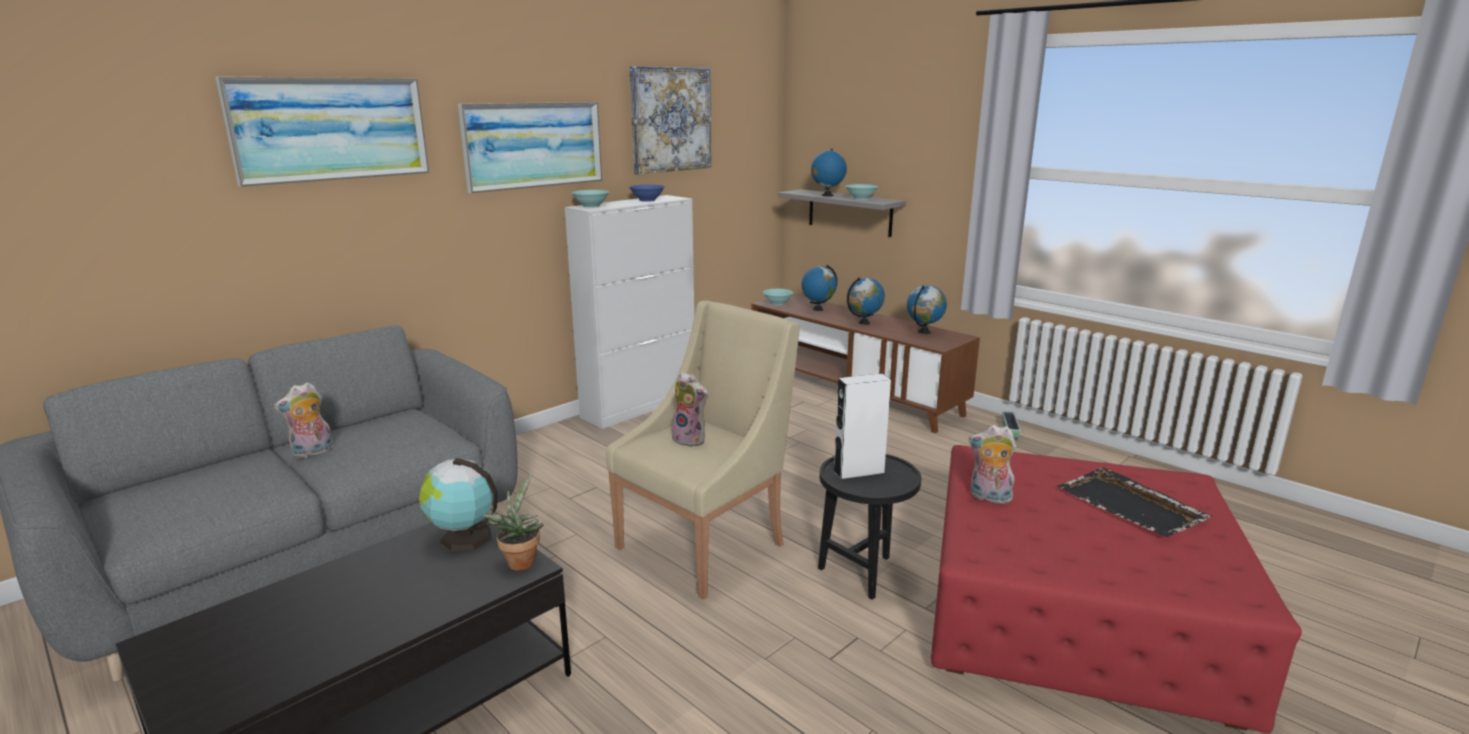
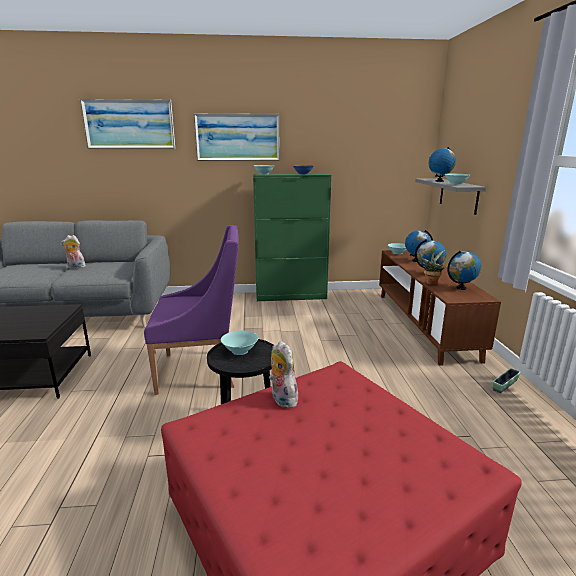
camera: 40 degrees right, 0 degrees up
(463, 538) = (50, 314): globe -> none
(520, 561) = (42, 330): potted plant -> potted plant (431, 282)
(640, 406) = (291, 296): white cabinet -> green cabinet
(670, 119) = (336, 126): picture -> none
(691, 439) = (190, 303): plush toy -> none
(705, 544) = (202, 370): beige armchair -> purple armchair
(858, 472) = (240, 351): white speaker -> turquoise bowl
(1131, 506) = (372, 458): black tray -> none

